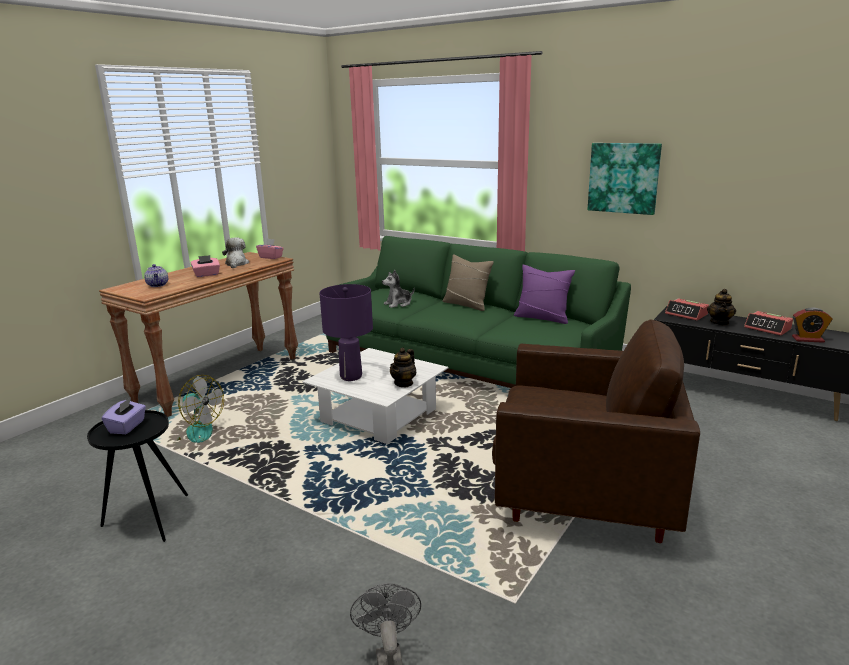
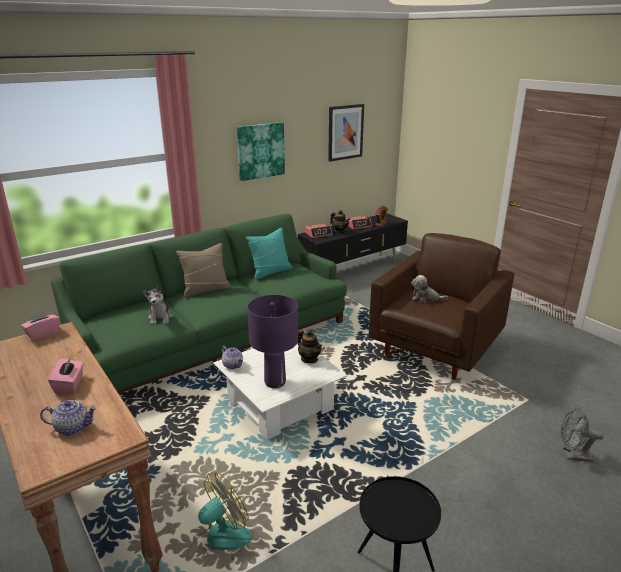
camera: 70 degrees left, 5 degrees up
(127, 427) = (391, 510): purple tissue box -> none
(236, 264) = (41, 360): plush toy -> plush toy (425, 298)
(368, 355) = (233, 365): none -> teapot
(542, 317) = (270, 272): purple pillow -> turquoise pillow
(786, 173) = (345, 132): none -> picture

